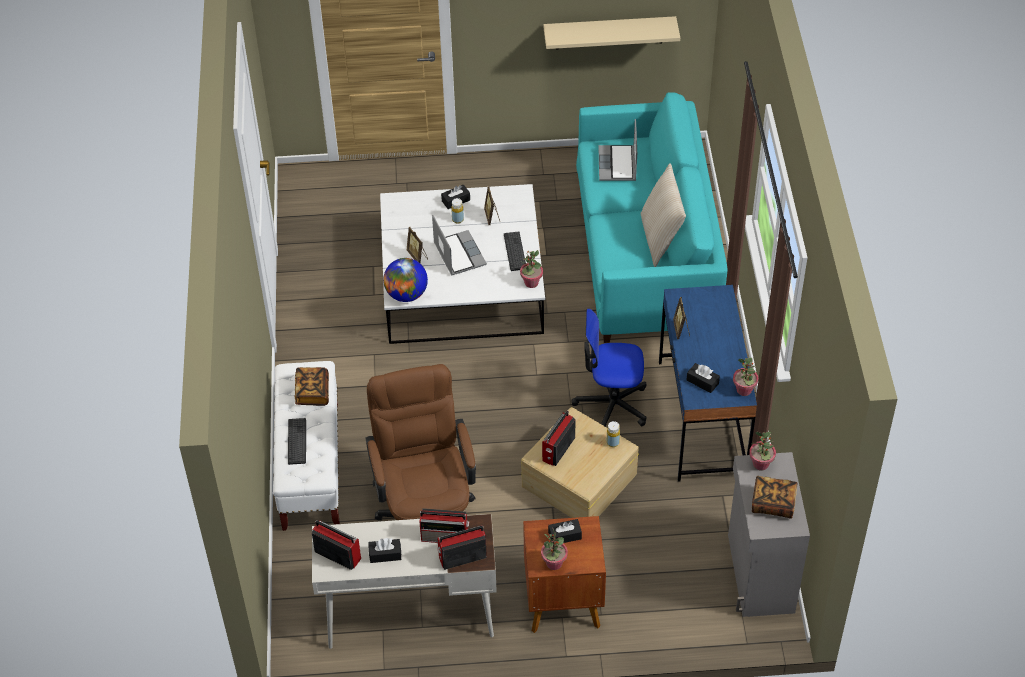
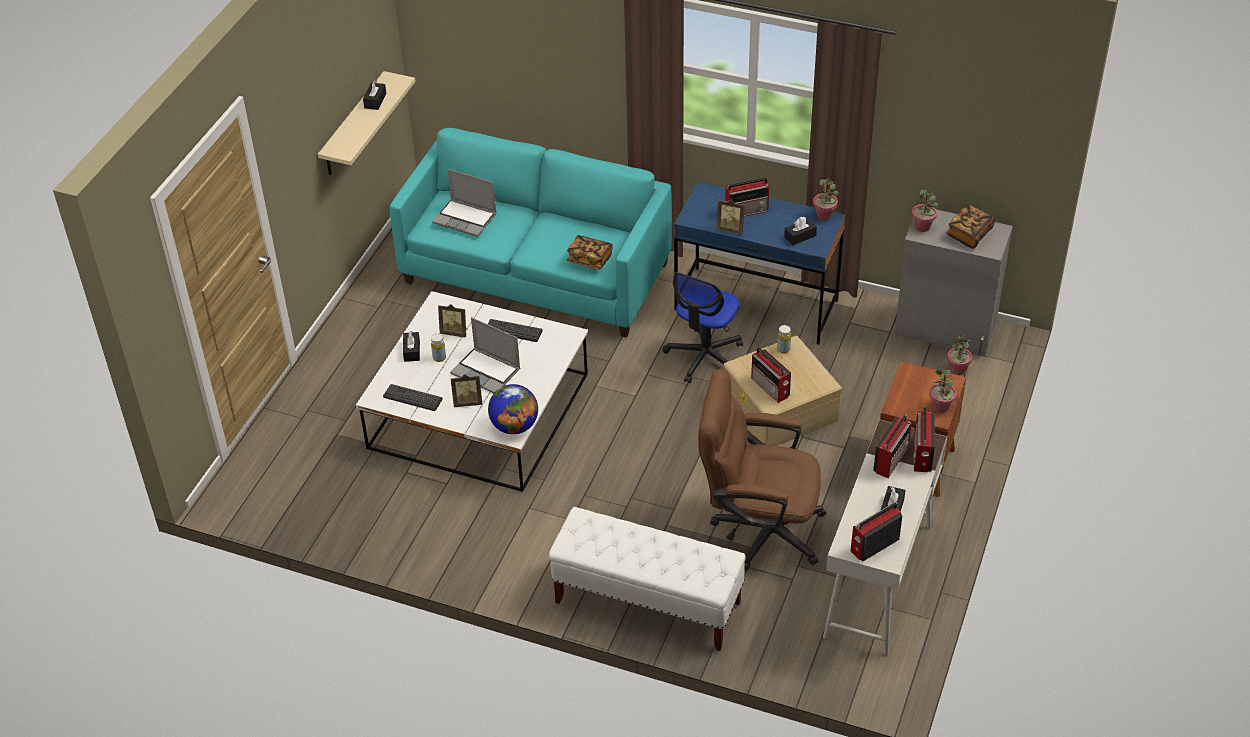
camera: 65 degrees left, 5 degrees down
(297, 441) = (669, 563): keyboard -> keyboard (412, 398)
(312, 393) = (610, 532): book -> book (590, 259)
(458, 254) = (487, 371): laptop -> laptop turned 150 degrees counterclockwise
(531, 283) = (563, 332): potted plant -> potted plant (957, 369)
(564, 535) = (912, 390): black tissue box -> black tissue box (375, 101)
(660, 238) = (580, 224): beige pillow -> none
(714, 333) = (747, 211): none -> radio

